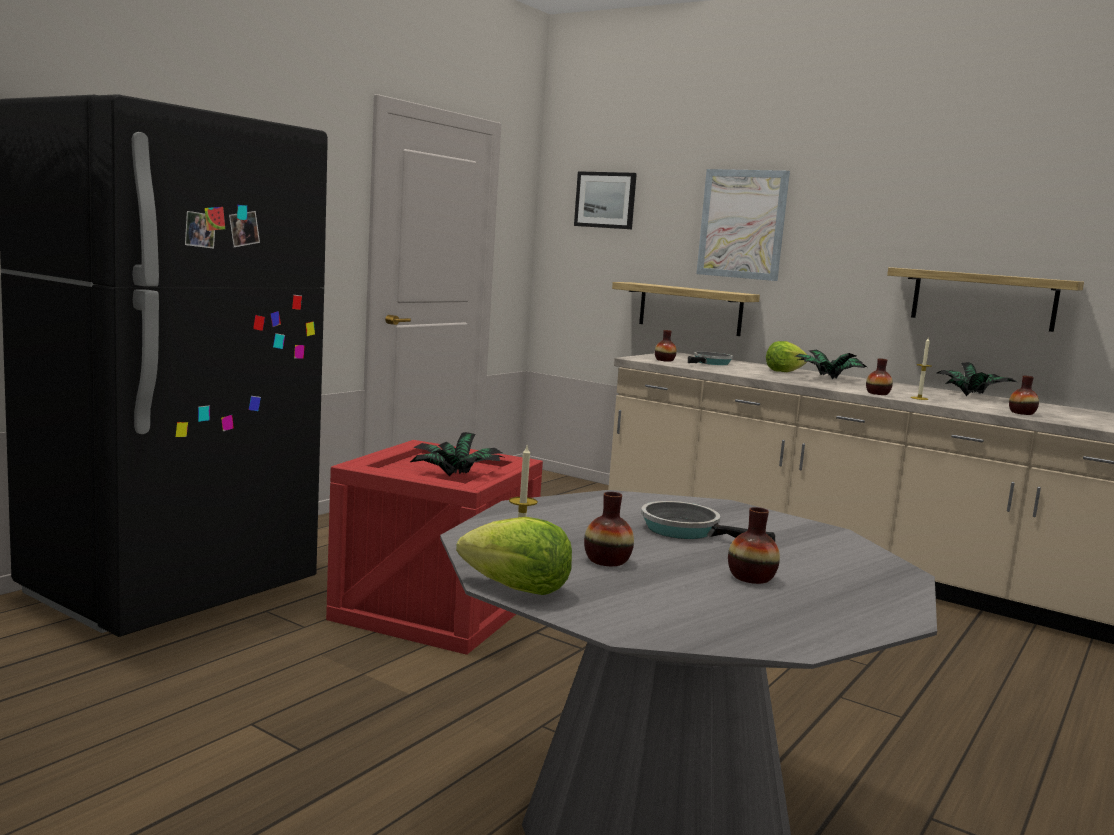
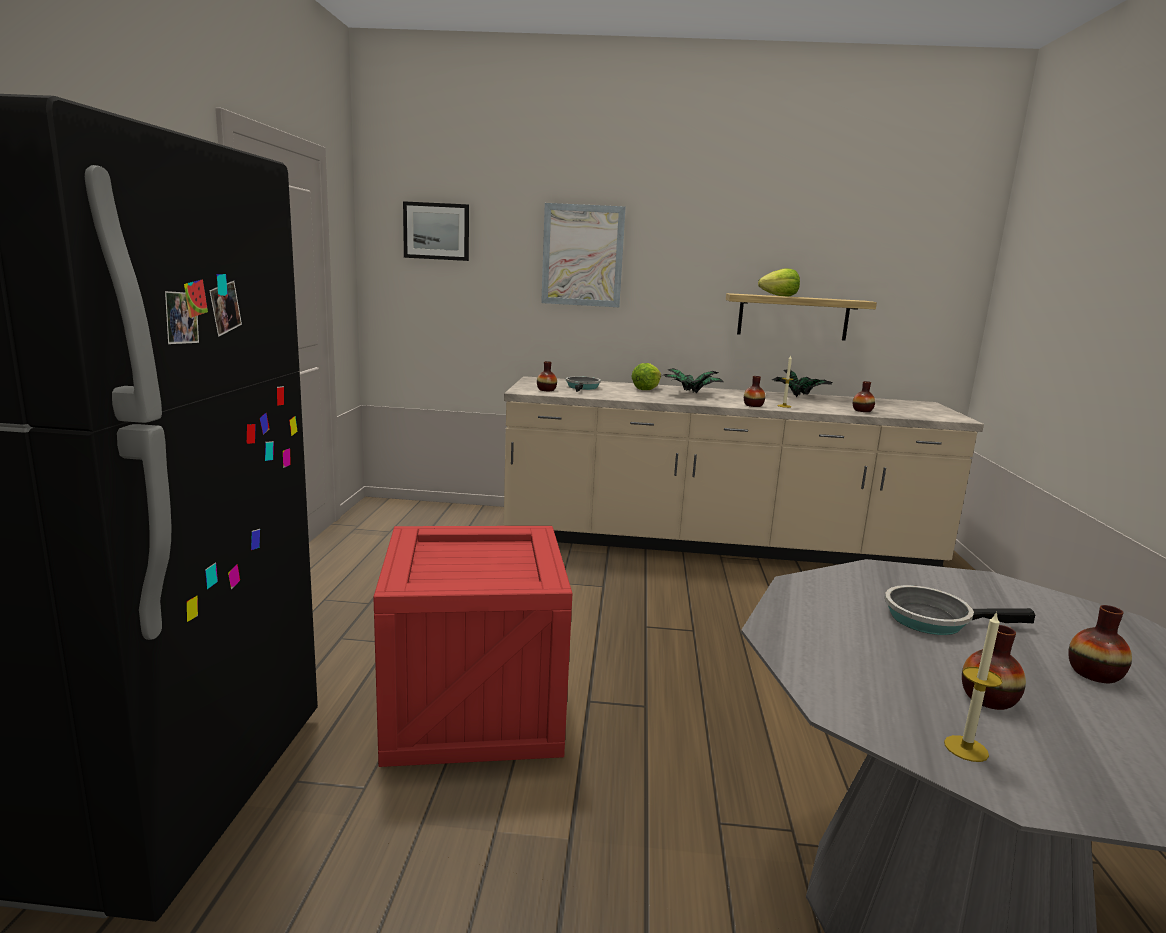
camera: 30 degrees left, 5 degrees up
(457, 477) = (504, 569): potted plant -> none
(516, 589) = (1043, 796): lettuce -> lettuce (779, 296)
(690, 309) = (536, 335): shelf -> none

